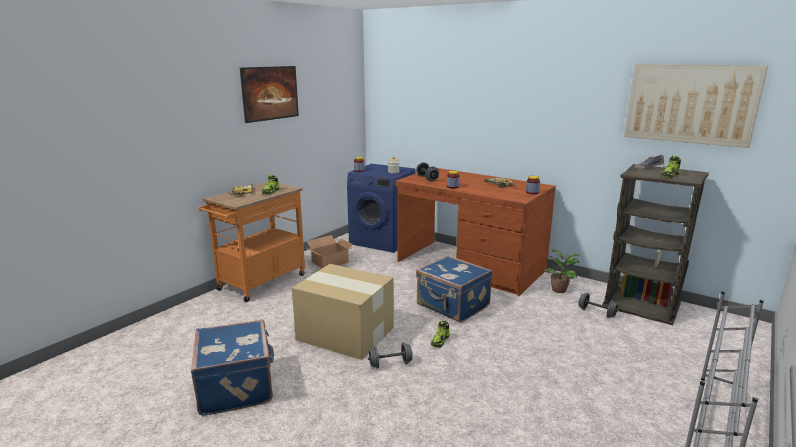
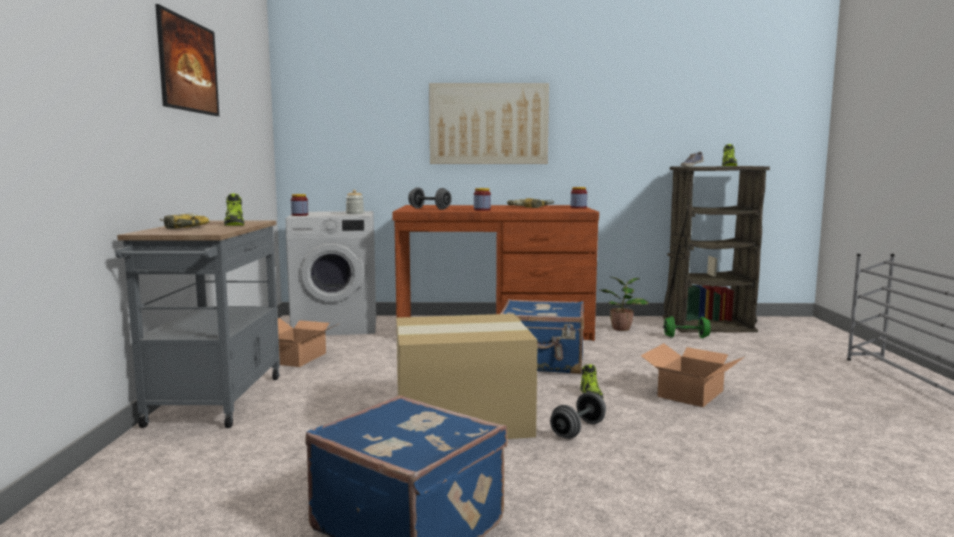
camera: 35 degrees left, 10 degrees down
(260, 283) = (214, 402): orange cart -> grey cart
(381, 241) = (336, 326): blue washing machine -> white washing machine
(505, 363) = (691, 393): none -> cardboard box
(596, 312) = (686, 337): grey dumbbell -> green dumbbell
(690, 104) = (715, 96): picture -> picture (488, 124)

